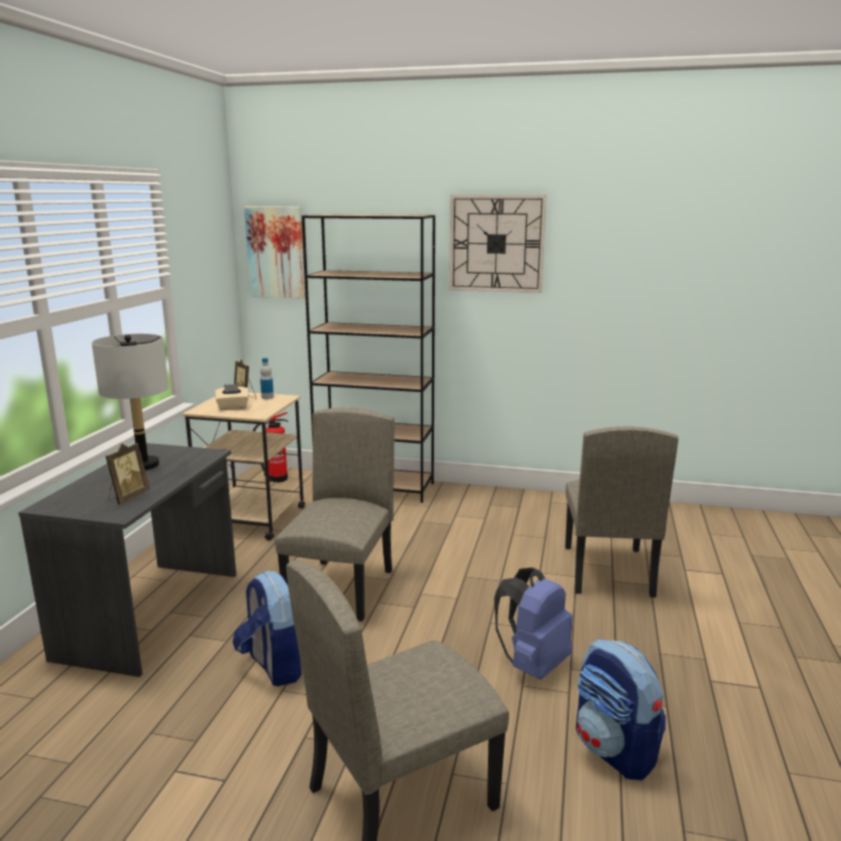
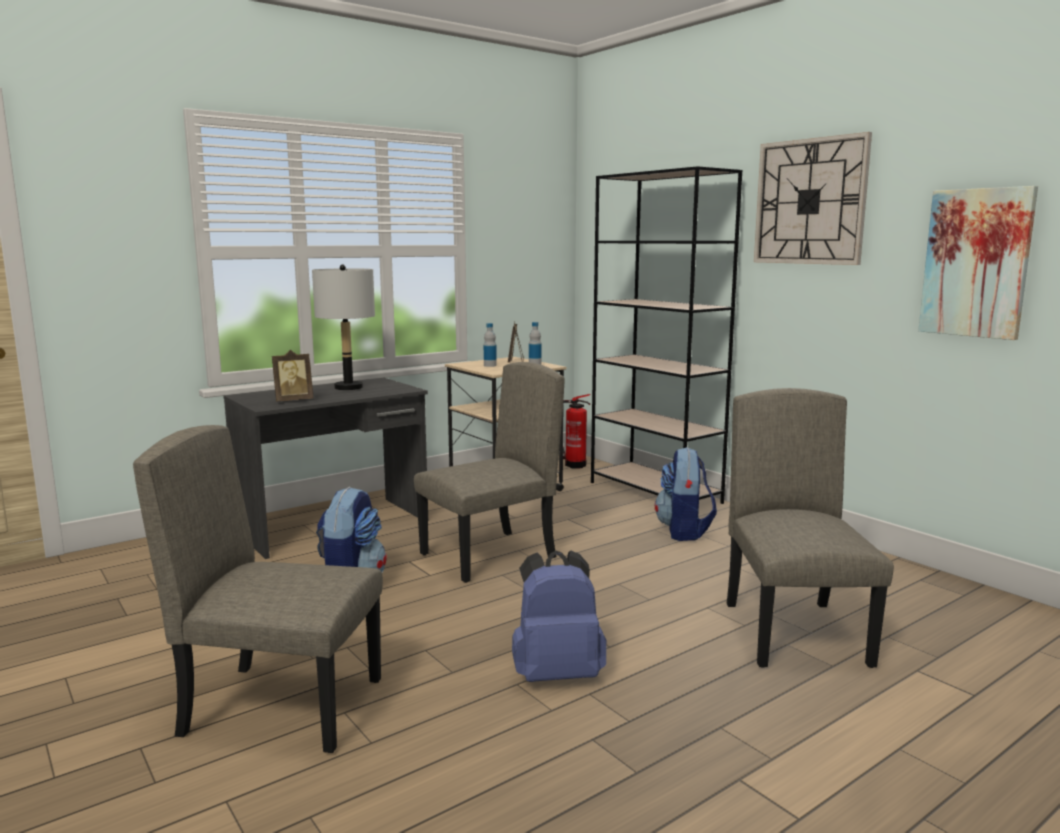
camera: 40 degrees right, 5 degrees down
(233, 407) = (490, 365): beige tissue box -> bottle
(276, 252) = (604, 223): picture -> picture (976, 263)
(606, 570) = (796, 633): beige chair -> beige chair turned 135 degrees clockwise
(615, 750) = (509, 775): backpack -> backpack (684, 531)

